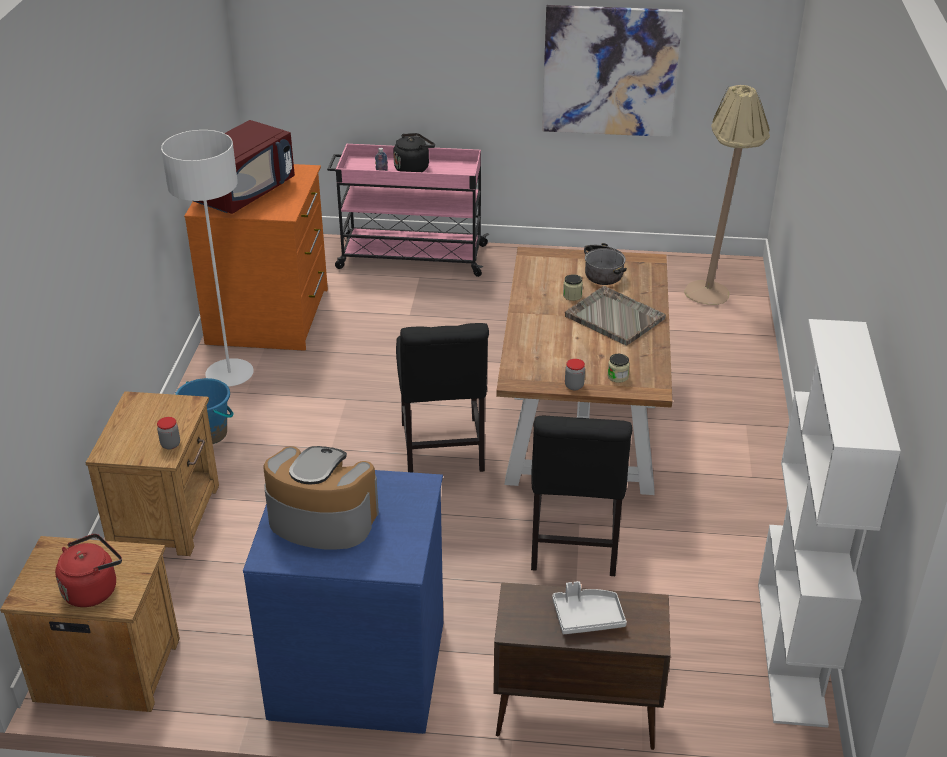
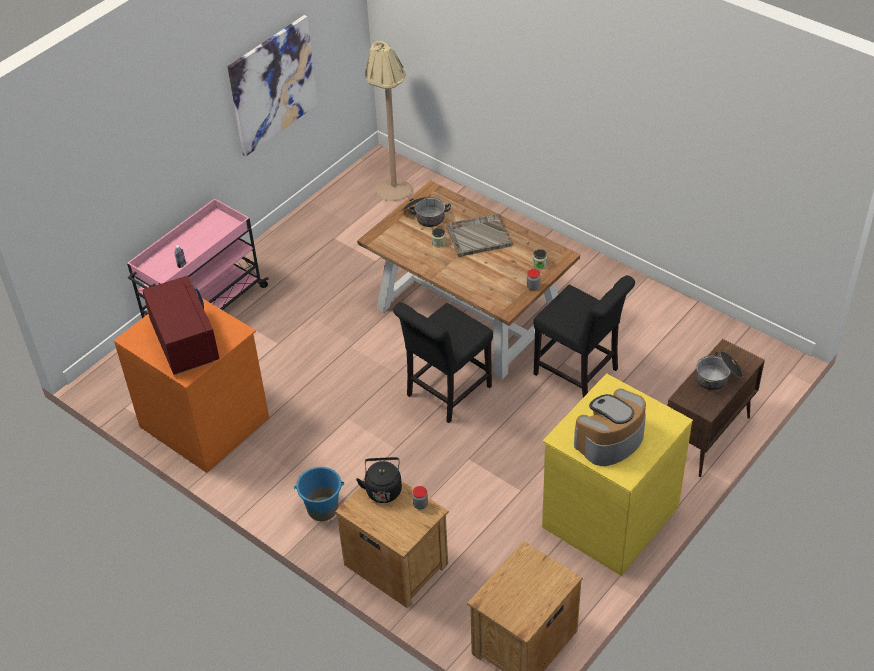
camera: 55 degrees left, 10 degrees up
(93, 589) = (541, 588): red kettle -> none
(229, 375) = (260, 472): white floor lamp -> none
(359, 667) = (608, 516): blue dresser -> yellow dresser
(413, 168) = (189, 244): black kettle -> black kettle (383, 489)
(442, 451) = (445, 393): black chair -> black chair turned 105 degrees clockwise
(587, 617) = (718, 377): grey tray -> cooking pot
(792, 652) = (721, 329): white bookcase -> none

